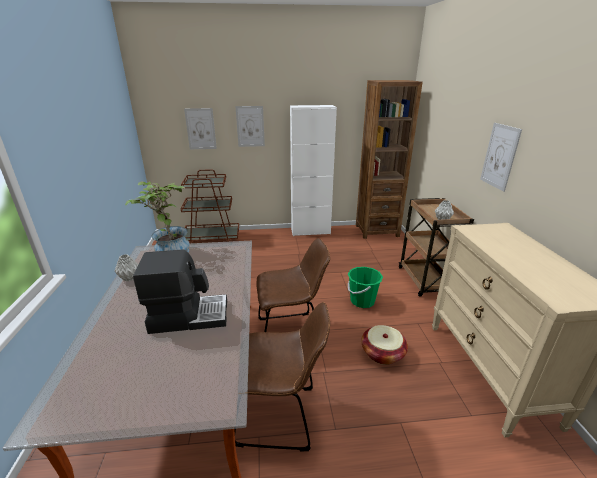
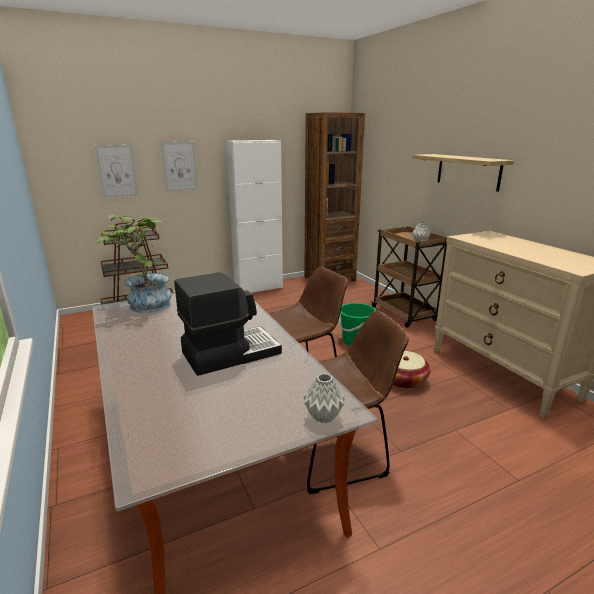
camera: 20 degrees left, 5 degrees down
(129, 278) = (118, 335): grey vase -> grey vase (324, 417)
(499, 156) = (468, 171): picture -> shelf

